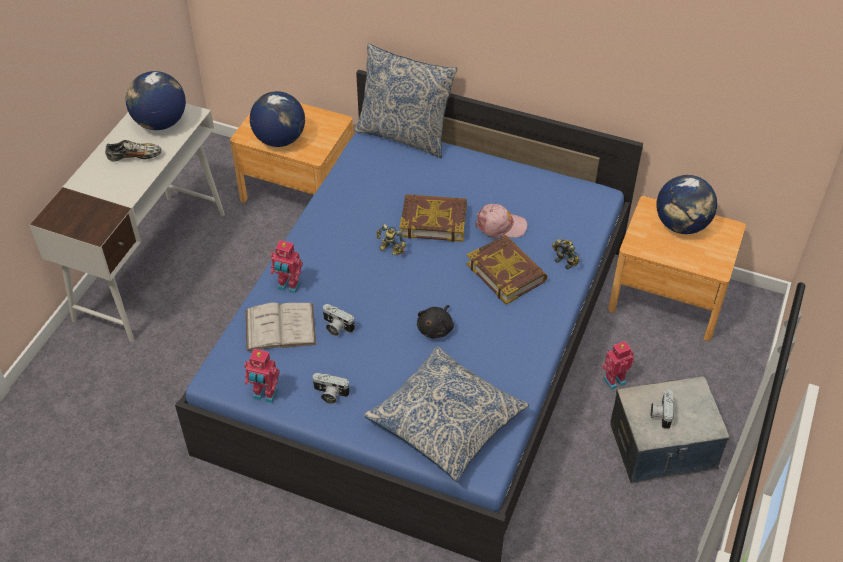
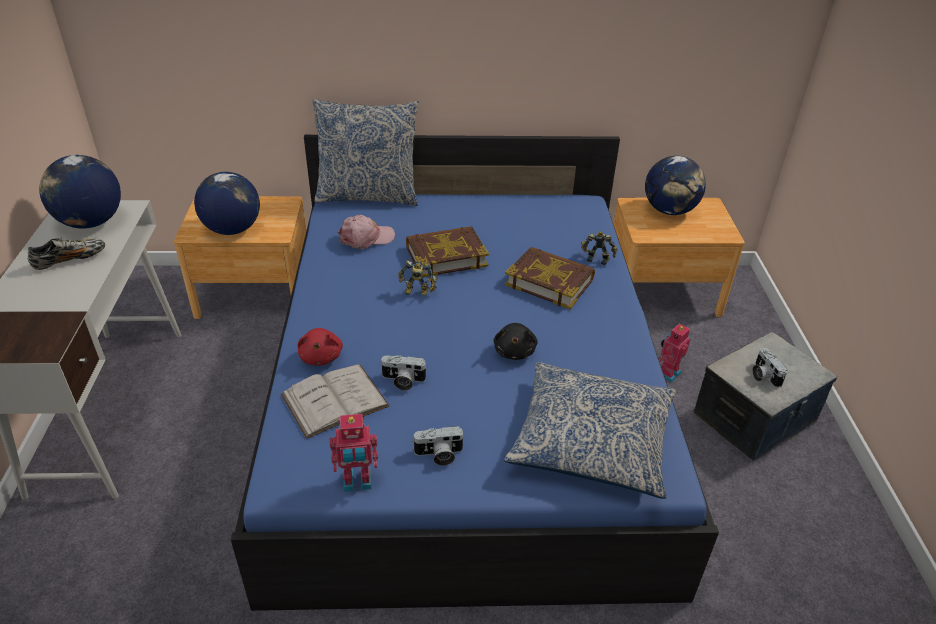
camera: 25 degrees left, 10 degrees down
(288, 286) = (321, 356): toy robot -> red plush toy
(500, 226) = (514, 245): pink cap -> pink cap (366, 238)

